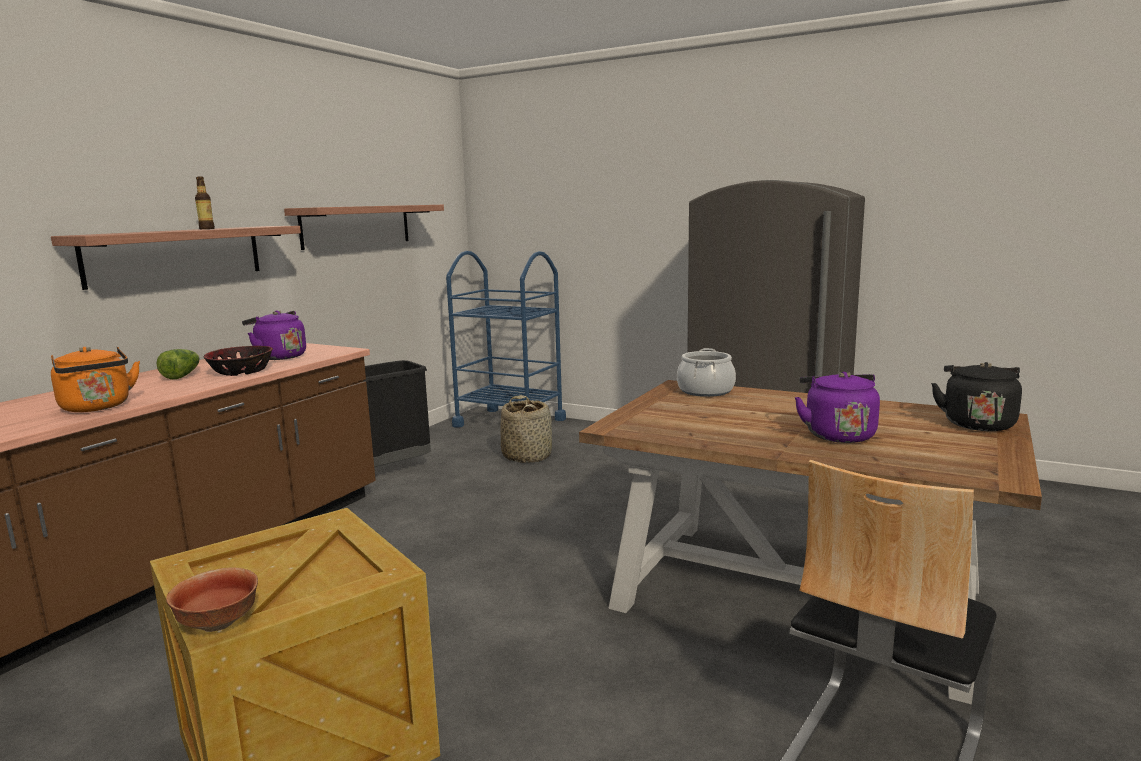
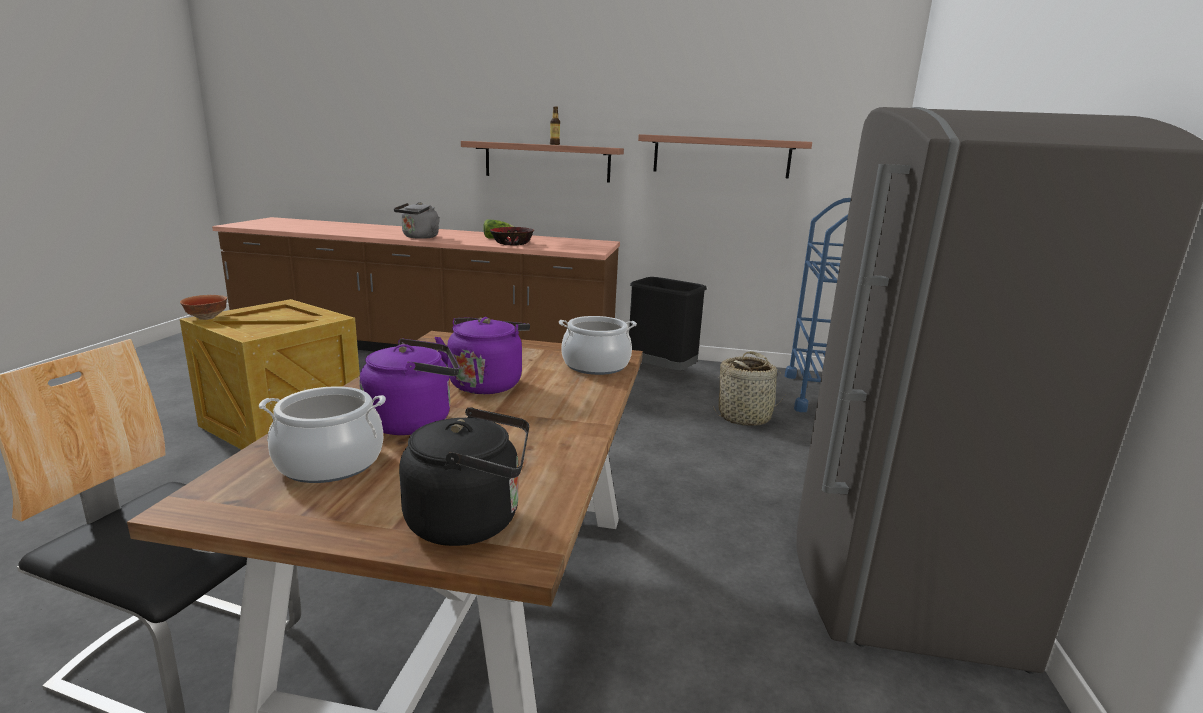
camera: 70 degrees right, 5 degrees up
(97, 407) = (419, 237): orange kettle -> grey kettle
(279, 357) = (561, 244): purple kettle -> purple kettle (486, 383)
(921, 452) = (330, 463): none -> cooking pot

